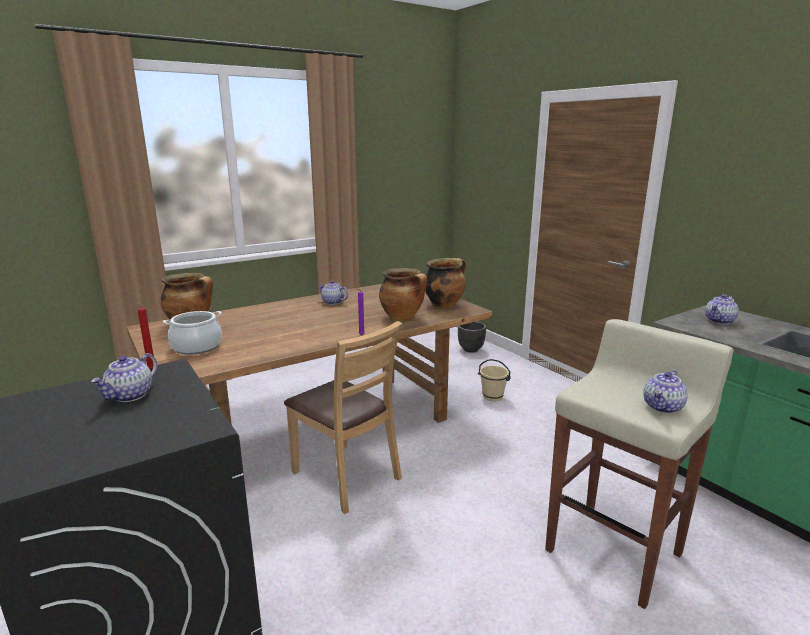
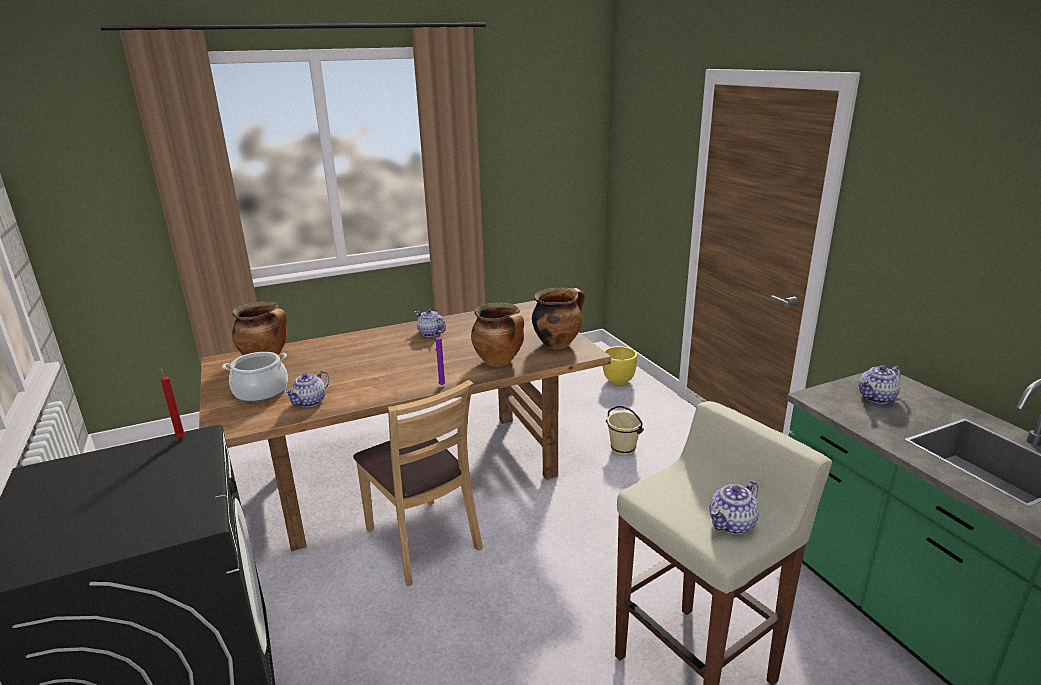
camera: 10 degrees right, 5 degrees up
(130, 395) = (148, 471): teapot -> teapot (310, 402)
(471, 350) = (618, 381): black planter -> yellow planter

